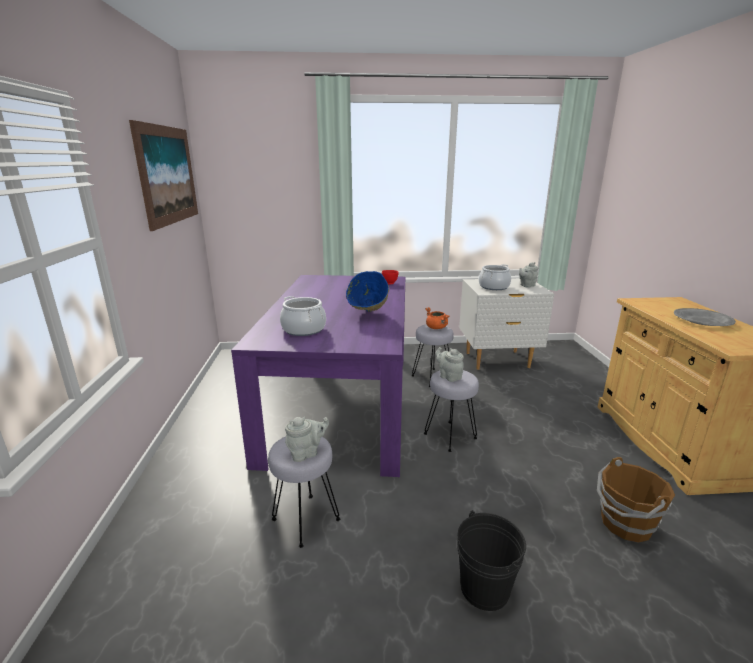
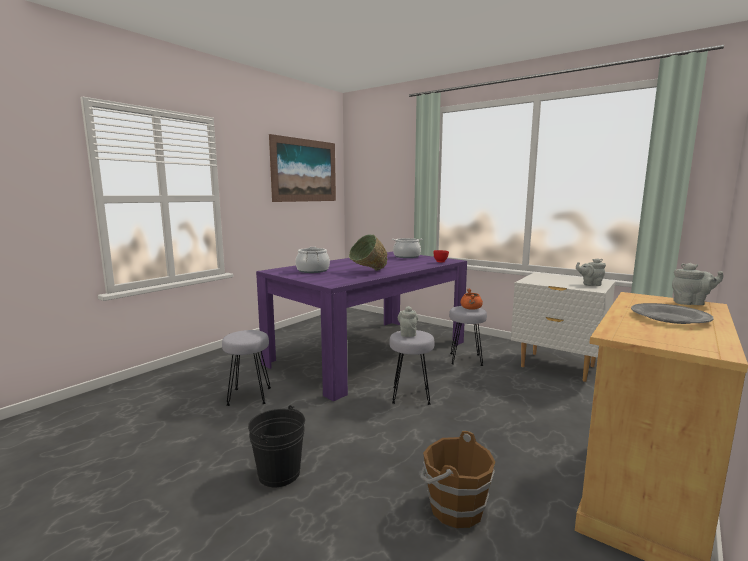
camera: 40 degrees right, 10 degrees down
(306, 453) = (243, 338): grey teapot -> grey teapot (691, 303)
(369, 316) = (369, 272): blue bowl -> green bowl
(494, 287) = (548, 280): cooking pot -> cooking pot (407, 256)

